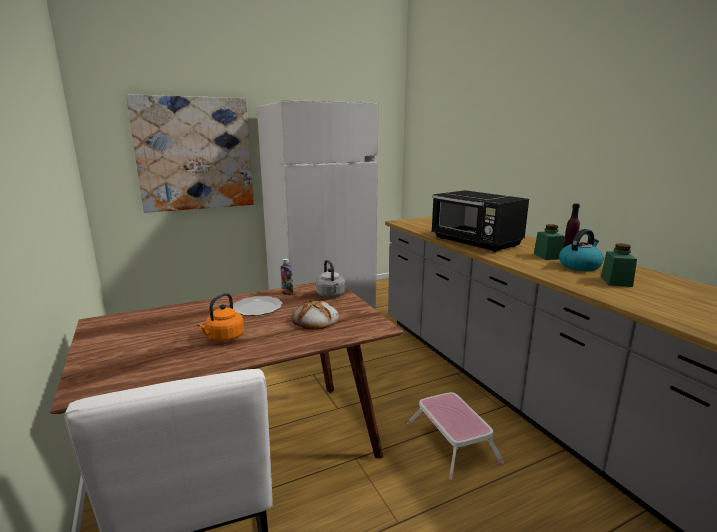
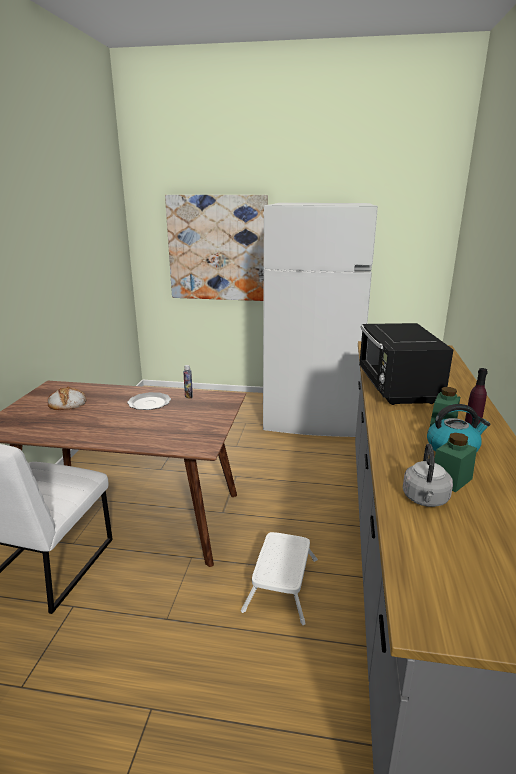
camera: 35 degrees right, 5 degrees up
(223, 338) = (95, 420): orange kettle -> none
(315, 320) = (169, 426): bread -> bread (67, 403)
(331, 295) = (216, 408): grey kettle -> grey kettle (425, 499)
(451, 442) = (281, 584): pink step ladder -> white step ladder

